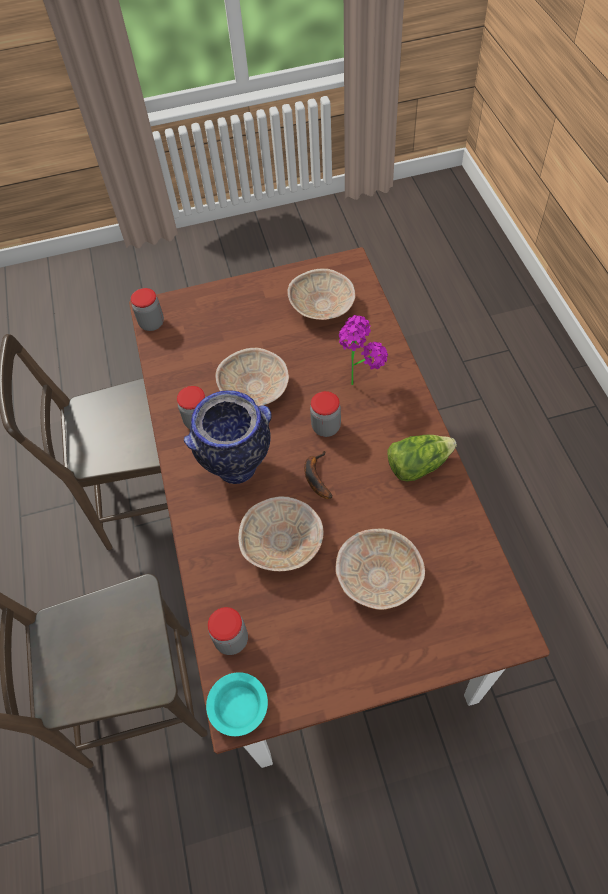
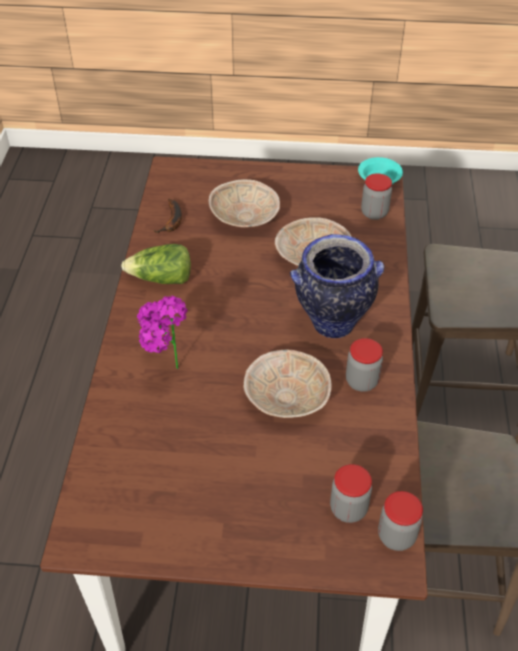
camera: 165 degrees left, 10 degrees down
(315, 477) = (260, 296): banana -> banana (172, 221)
(322, 307) = (155, 478): beige bowl -> none
(326, 427) = (227, 335): jar -> jar (348, 509)

